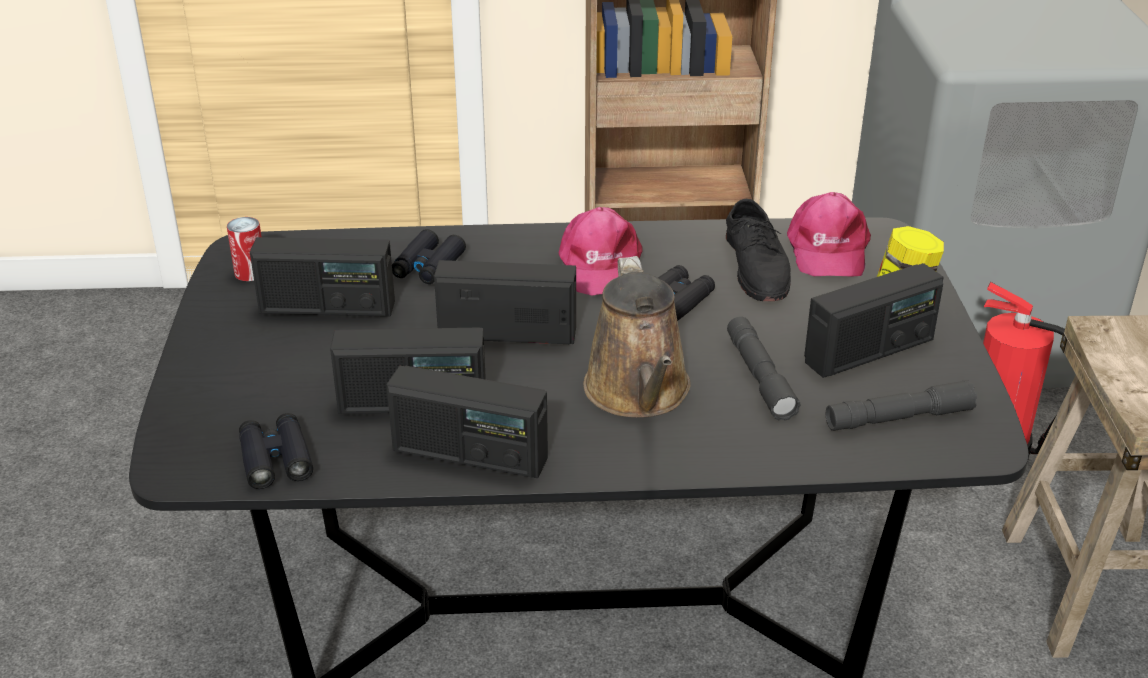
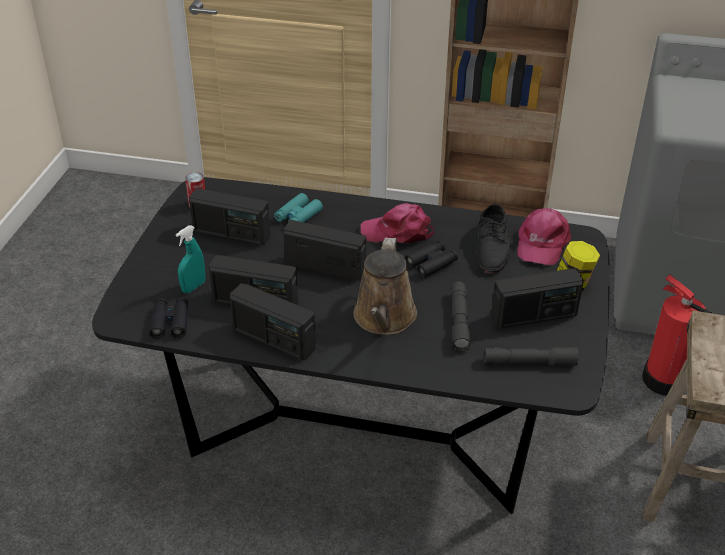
camera: 15 degrees right, 5 degrees up
(294, 397) = (193, 287): none -> turquoise spray bottle
(428, 266) = (298, 216): black binoculars -> turquoise binoculars
(600, 266) = (398, 232): pink cap -> pink cap turned 90 degrees clockwise

